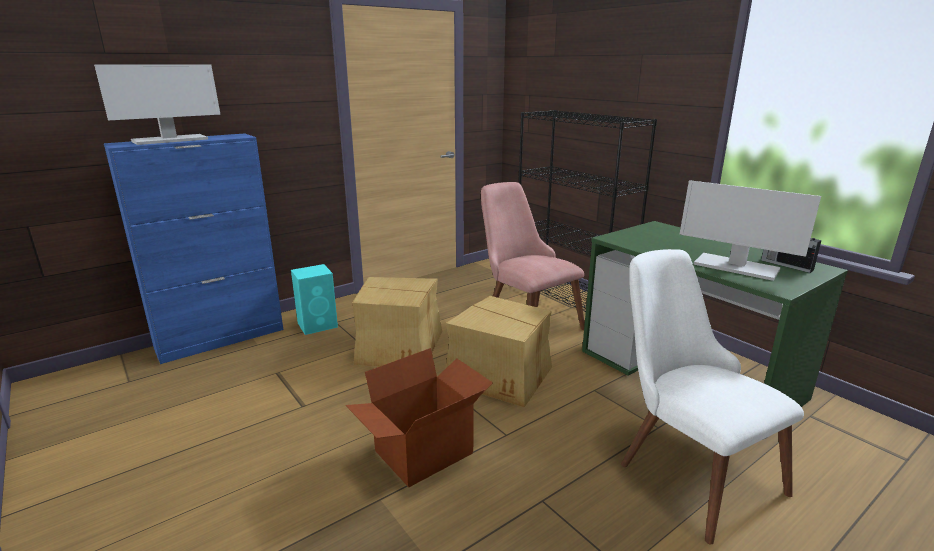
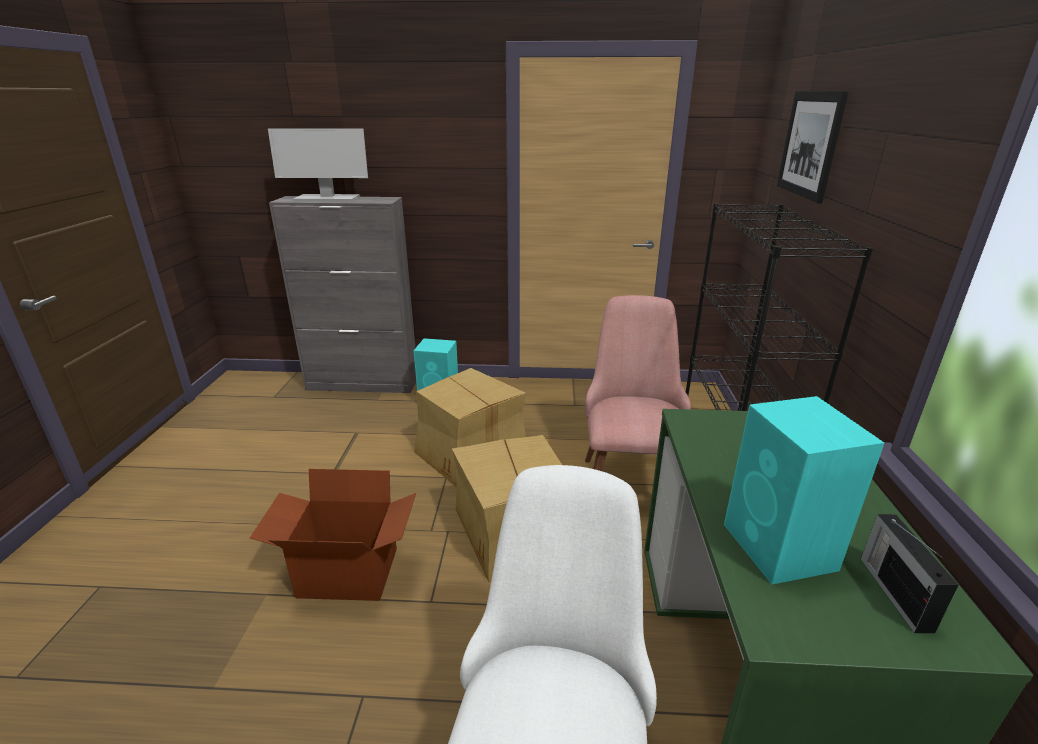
camera: 40 degrees right, 5 degrees up
(221, 338) = (363, 384): blue cabinet -> grey cabinet
(569, 68) = (810, 144): none -> picture
(735, 267) = (780, 548): monitor -> turquoise speaker

